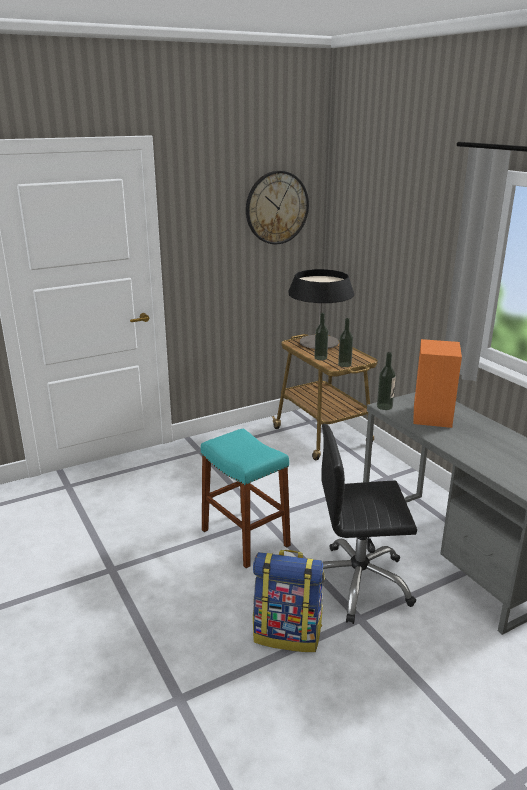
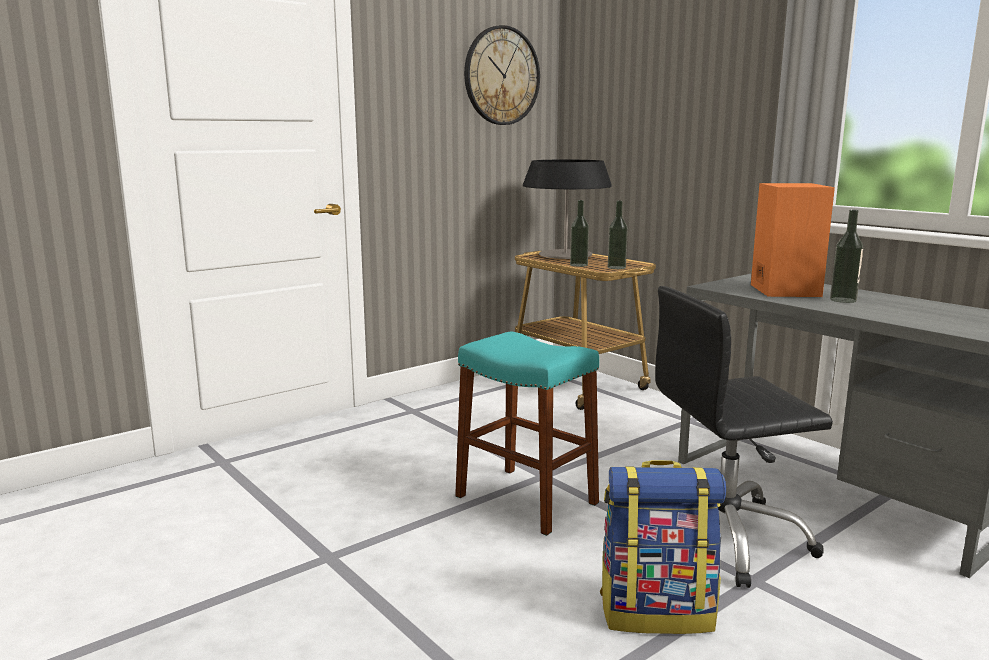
camera: 10 degrees left, 10 degrees down
(384, 406) = (712, 286): bottle -> bottle (843, 300)

